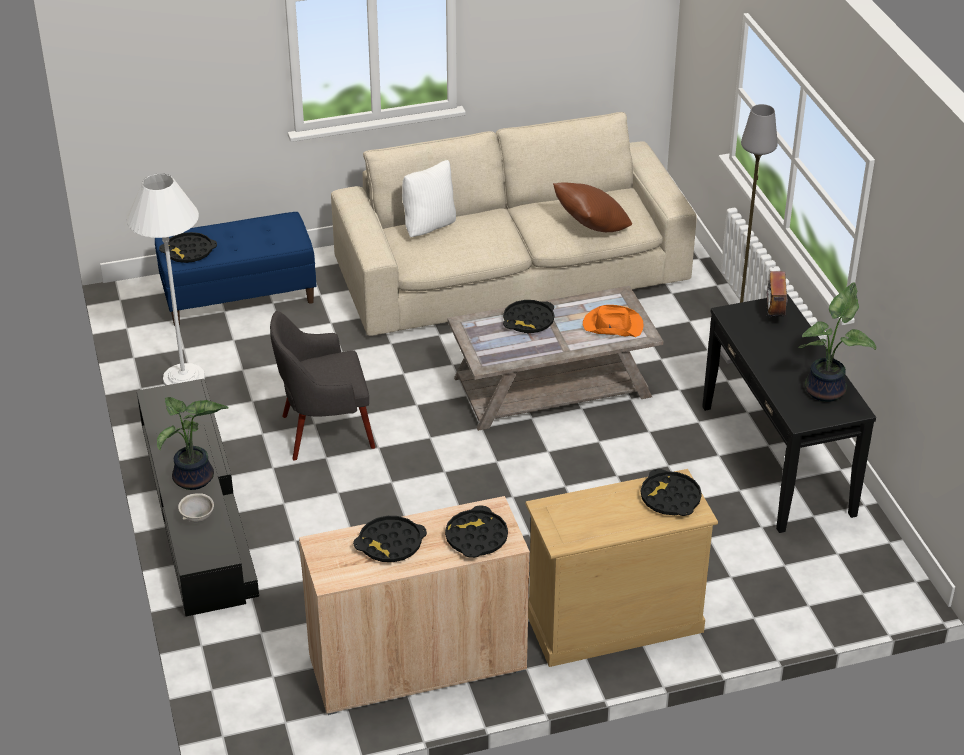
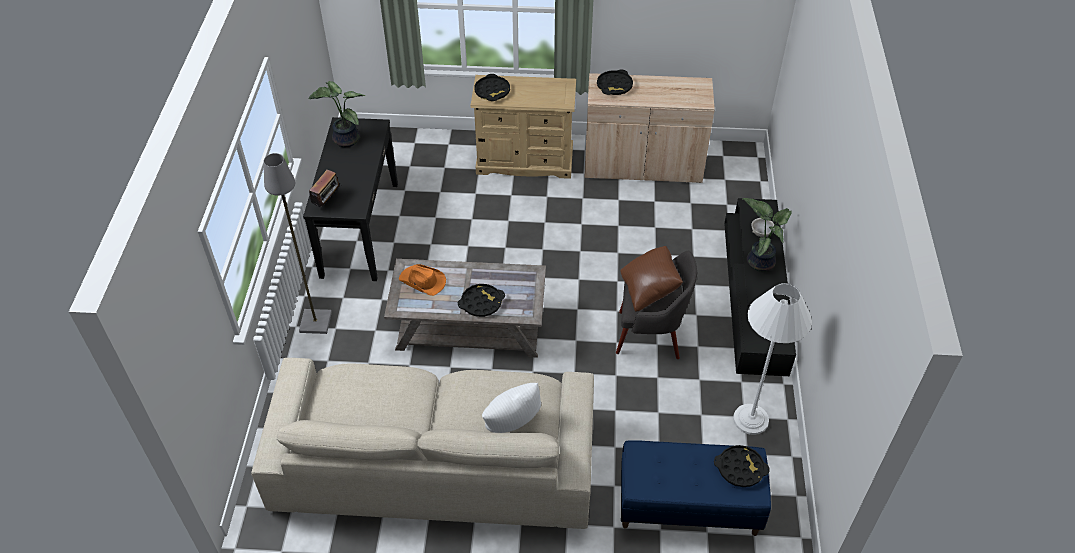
camera: 160 degrees left, 10 degrees up
(390, 544) = (663, 93): black tray -> none
(591, 227) = (374, 382): brown pillow -> brown pillow (649, 290)

